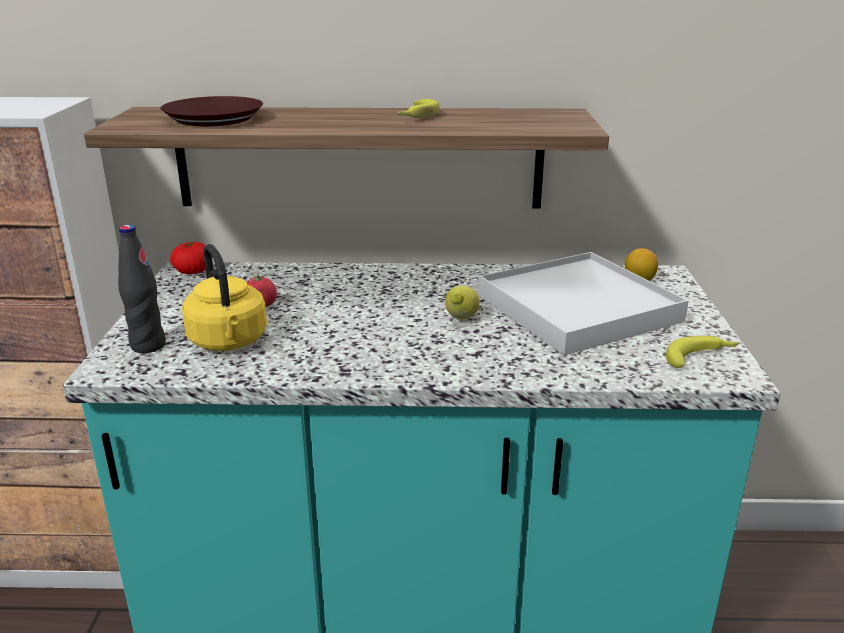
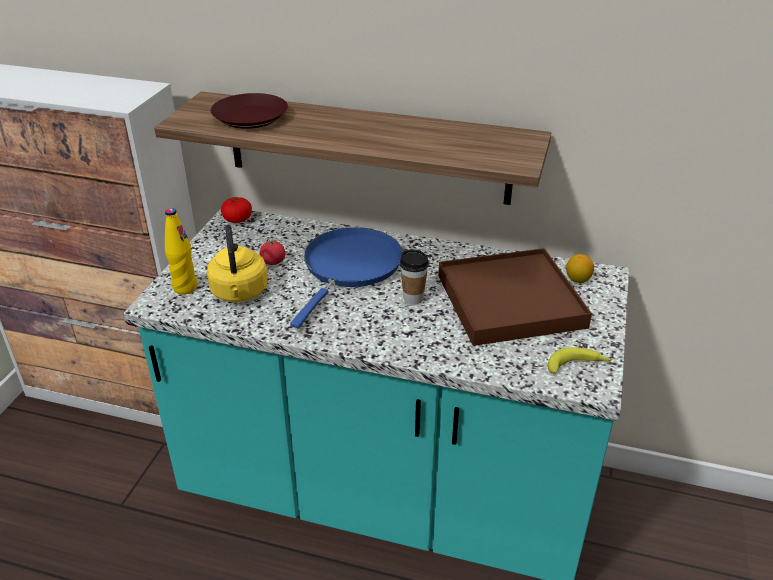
camera: 15 degrees right, 10 degrees up
(148, 345) = (185, 287): black bottle -> yellow bottle
(364, 300) = (350, 268): none -> blue frying pan
(415, 116) = (402, 131): banana -> none
(461, 320) = (413, 298): lemon -> cup
(577, 308) = (509, 301): white tray -> brown tray

